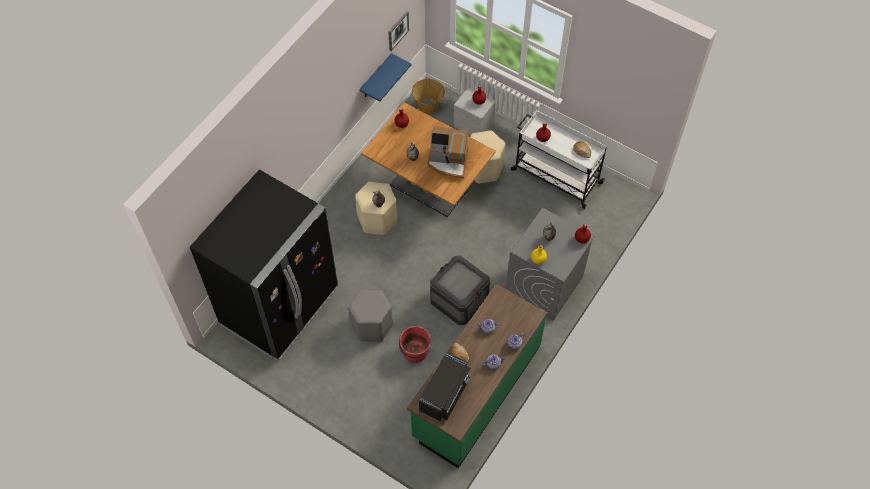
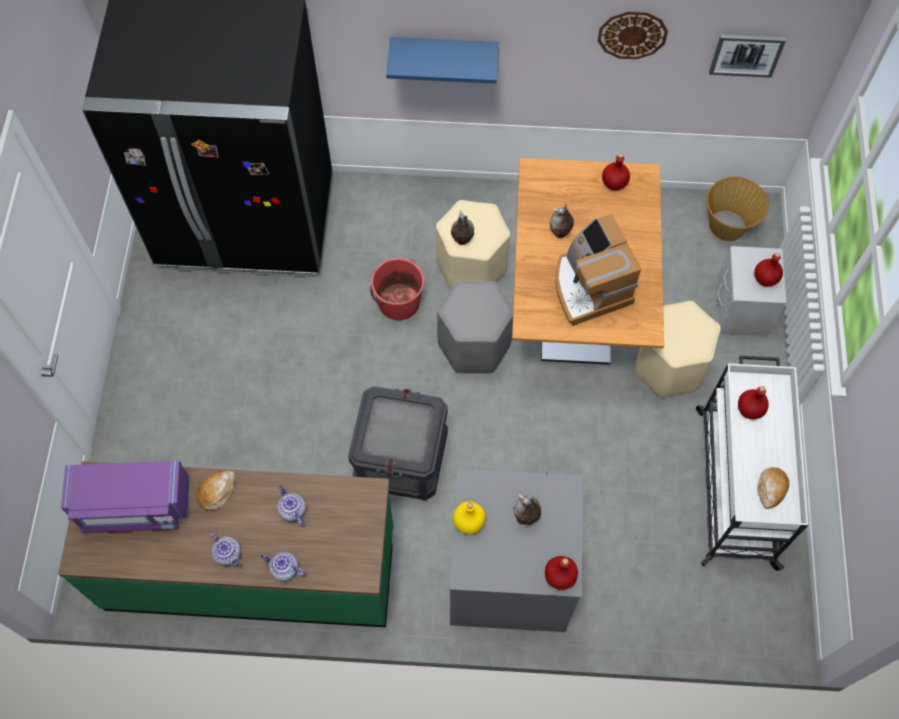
camera: 60 degrees right, 5 degrees up
(363, 62) = (632, 34): none -> wall clock
(371, 325) = (285, 357): grey stool -> grey stool (474, 345)
(376, 77) = (655, 90): blue shelf -> blue shelf (444, 52)
(415, 351) = (273, 441): red bucket -> red bucket (398, 302)
(444, 393) = (134, 505): black microwave -> purple microwave

